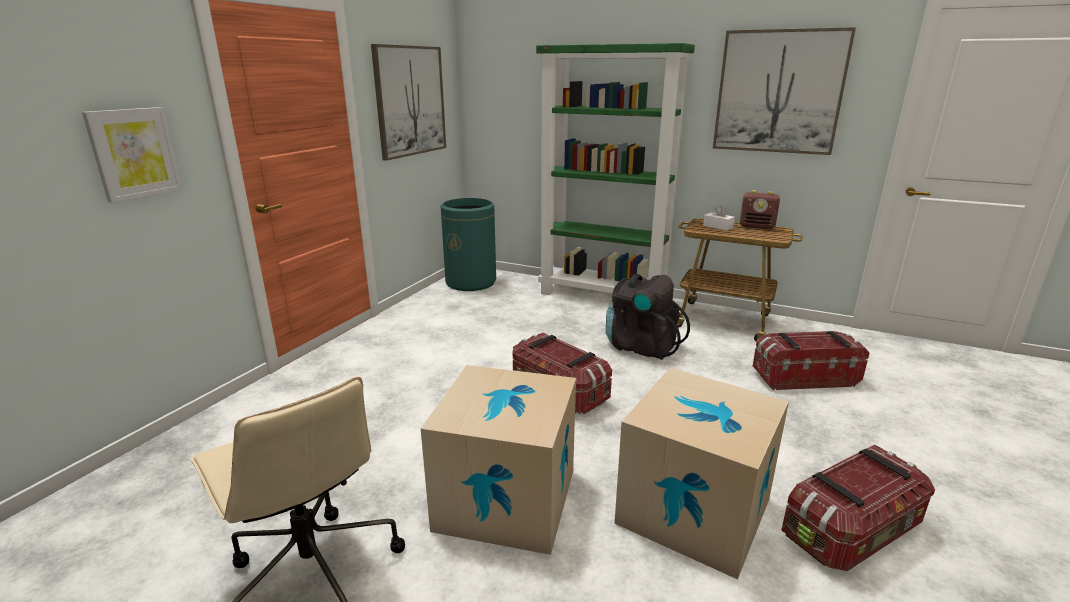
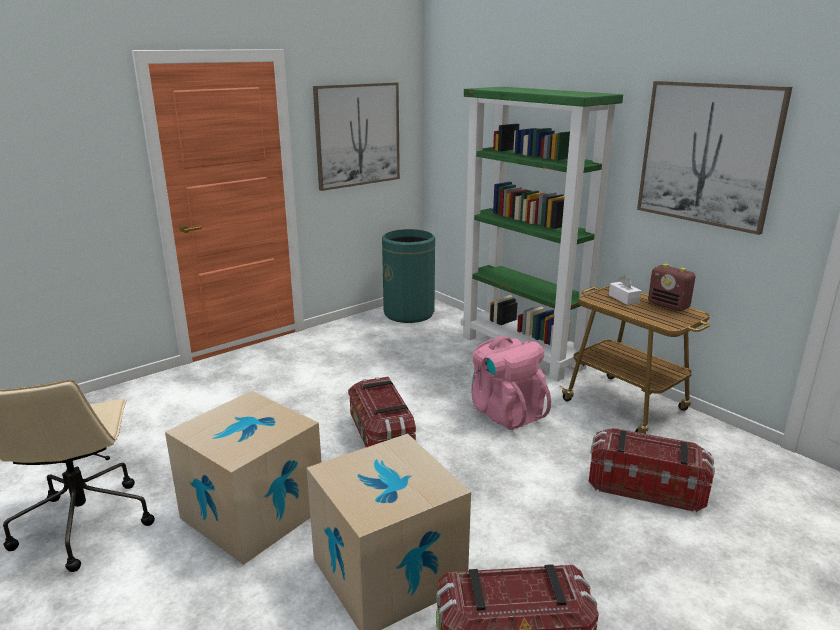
camera: 25 degrees right, 0 degrees up
(134, 153) = (77, 183): picture -> none
(641, 346) = (505, 412): black backpack -> pink backpack

